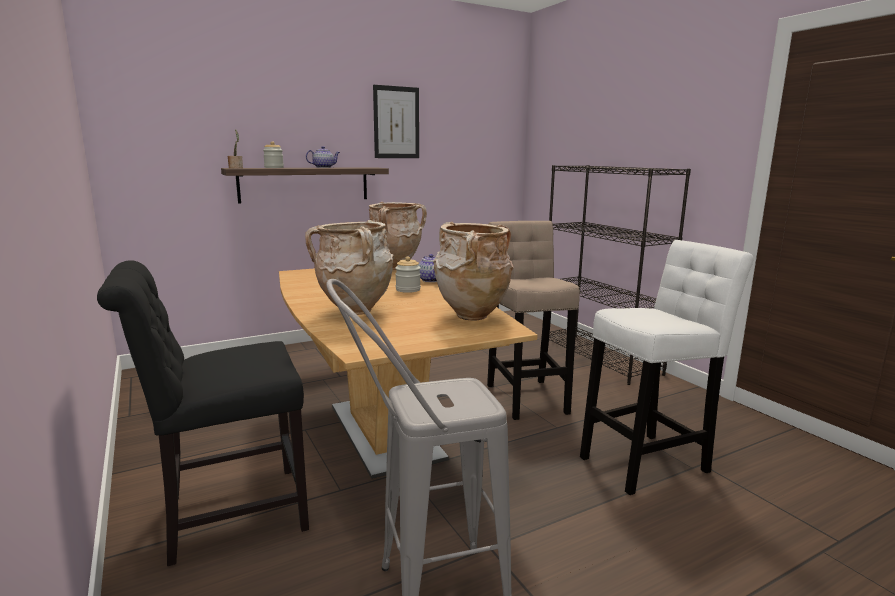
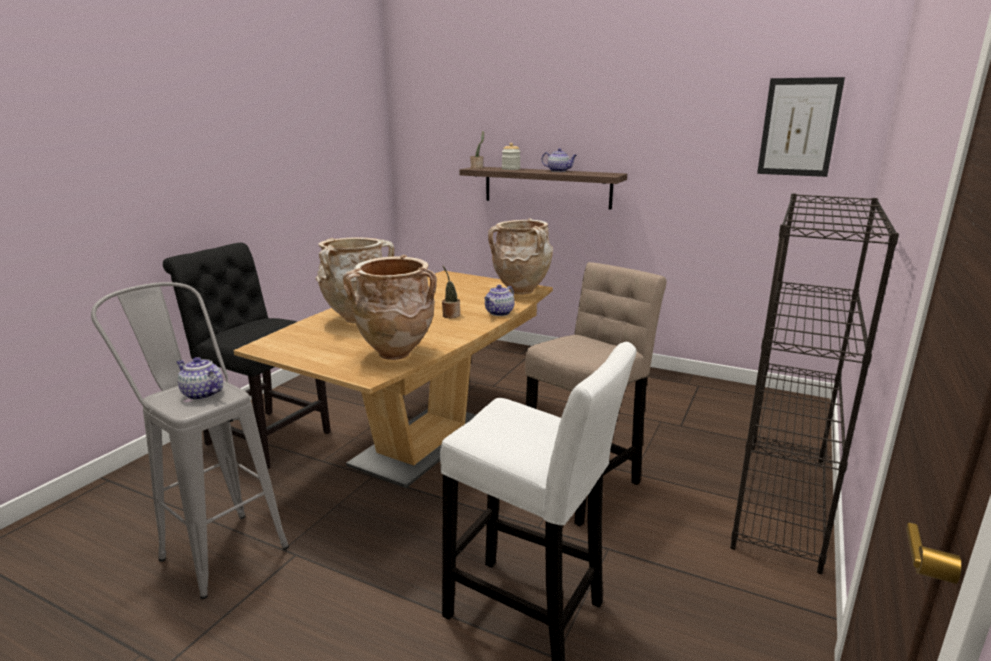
camera: 55 degrees right, 5 degrees up
(396, 122) = (658, 119): picture -> picture (799, 127)
(408, 289) = (450, 315): jar -> potted plant
(442, 396) = (201, 394): none -> teapot

